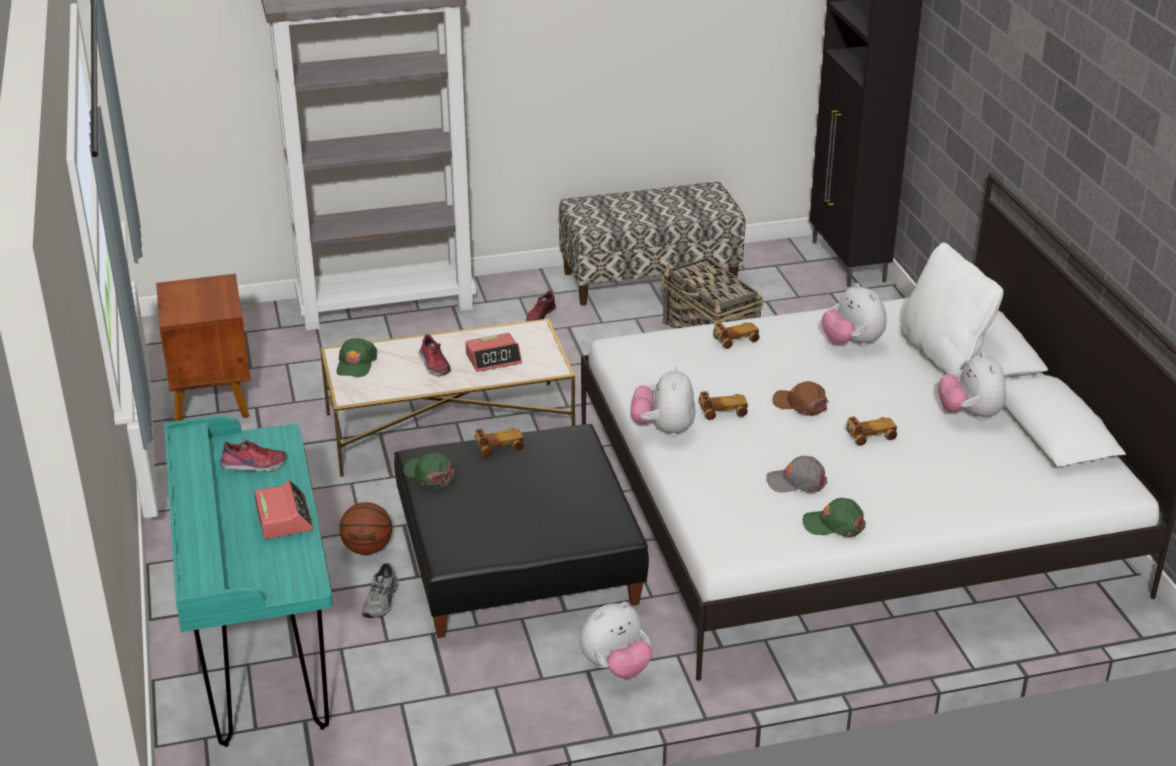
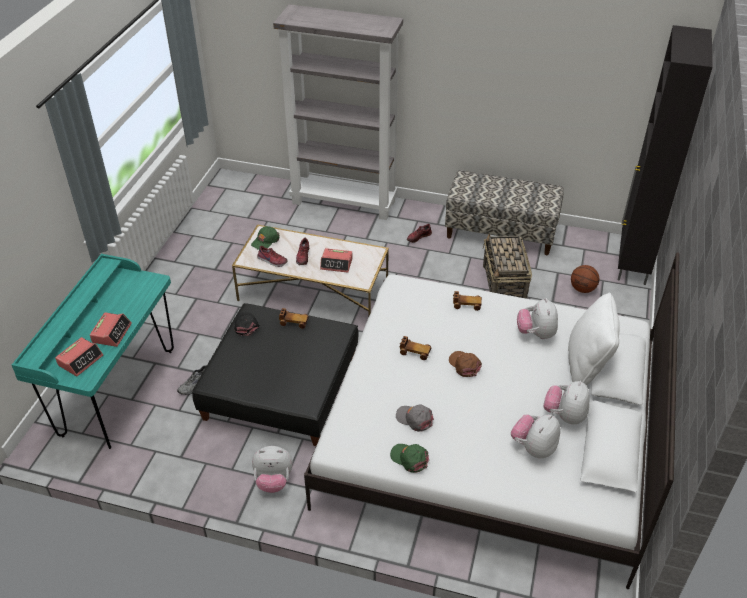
camera: 30 degrees right, 10 degrees up
(211, 400) = (215, 230): brown nightstand -> none
(253, 466) = (127, 294): shoe -> shoe (272, 261)
(271, 566) = (80, 360): none -> alarm clock
(368, 548) = (215, 350): basketball -> basketball (583, 289)
(429, 474) = (245, 325): green cap -> black cap
(663, 429) = (372, 350): plush toy -> plush toy (533, 447)
(870, 436) = (486, 405): toy car -> none

